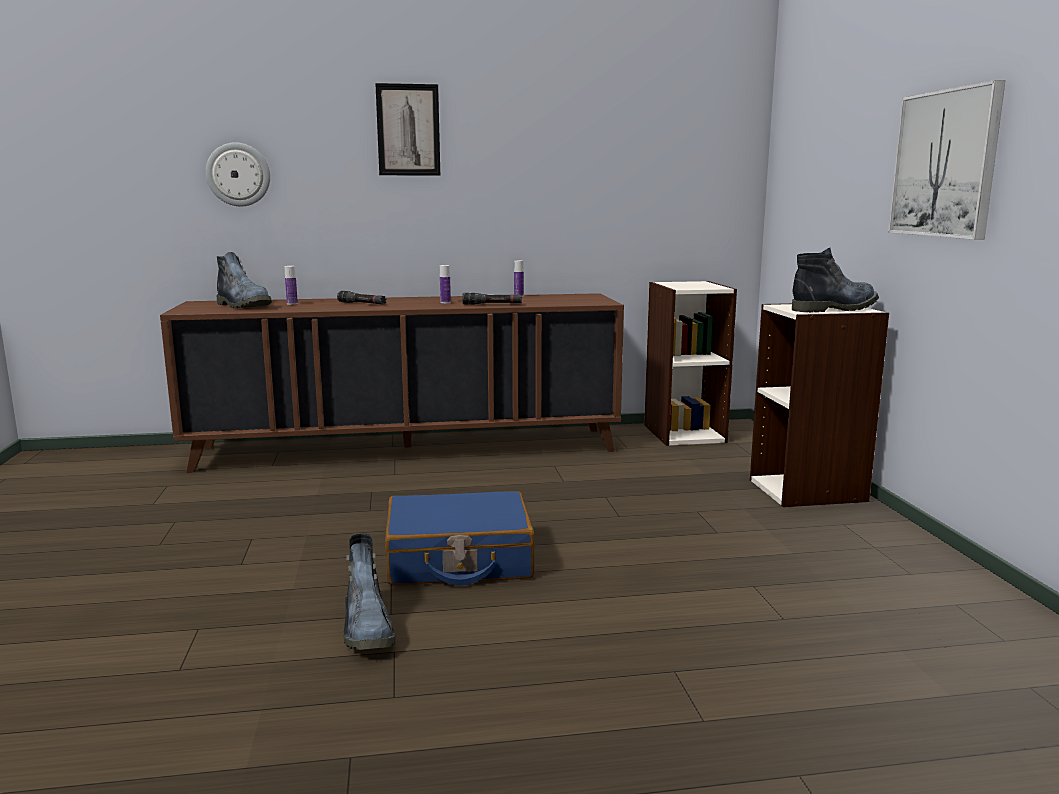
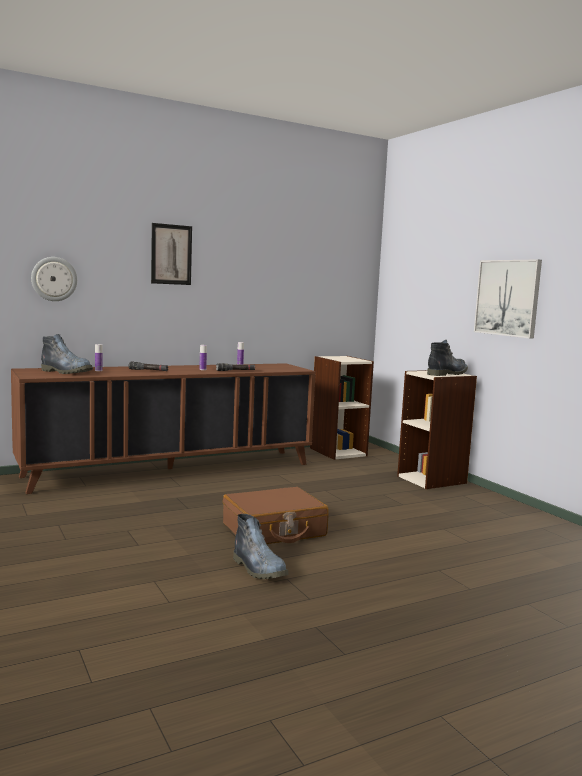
camera: 20 degrees left, 5 degrees down
(459, 560) = (274, 530): blue suitcase -> brown suitcase

